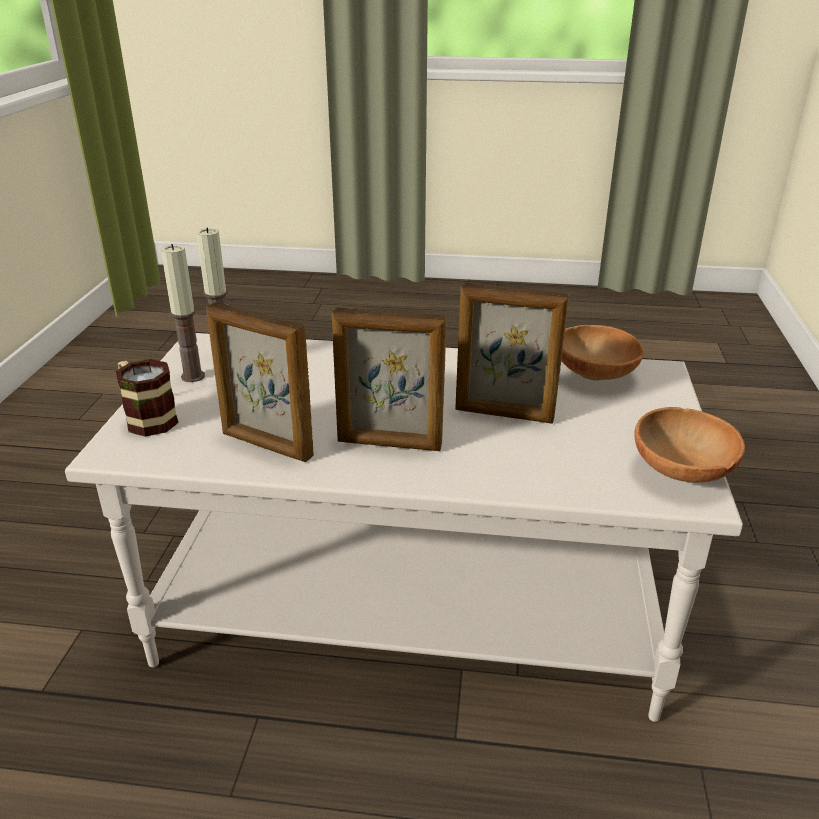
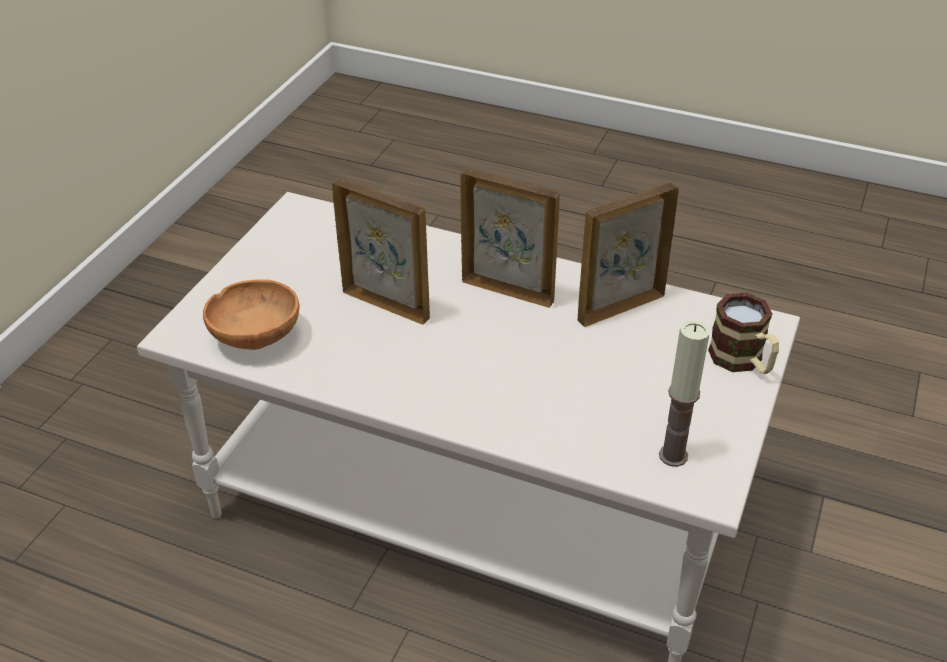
camera: 165 degrees left, 10 degrees up
(193, 376) = (706, 419): candle -> none
(266, 445) = (619, 307): picture frame -> picture frame turned 75 degrees counterclockwise
(681, 474) = (289, 226): brown bowl -> none

